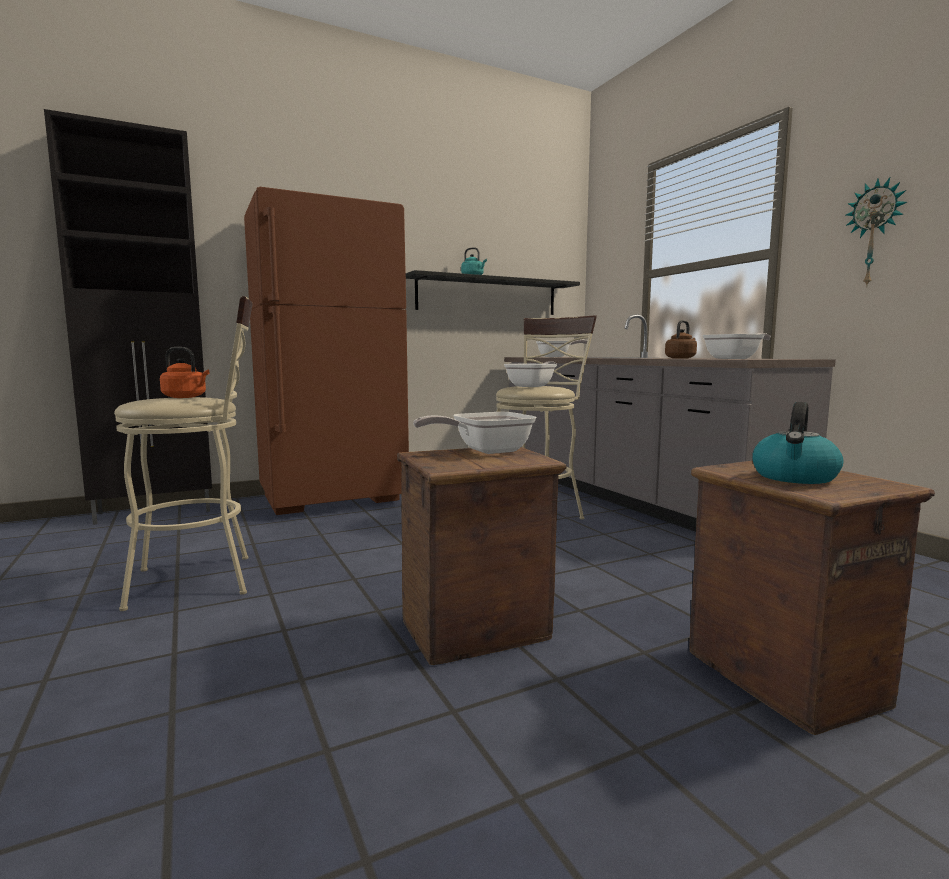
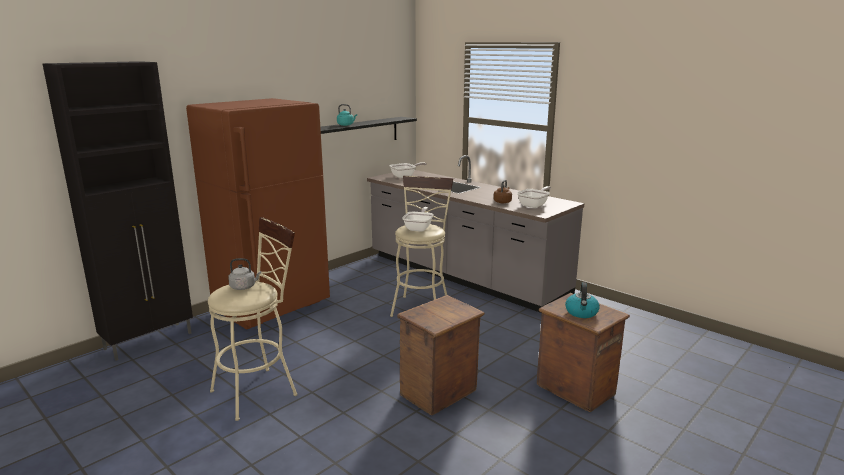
camera: 20 degrees left, 10 degrees up
(186, 397) = (244, 287): orange kettle -> grey kettle
(485, 451) = (439, 306): frying pan -> none
(874, 233) = (603, 133): wall clock -> none

